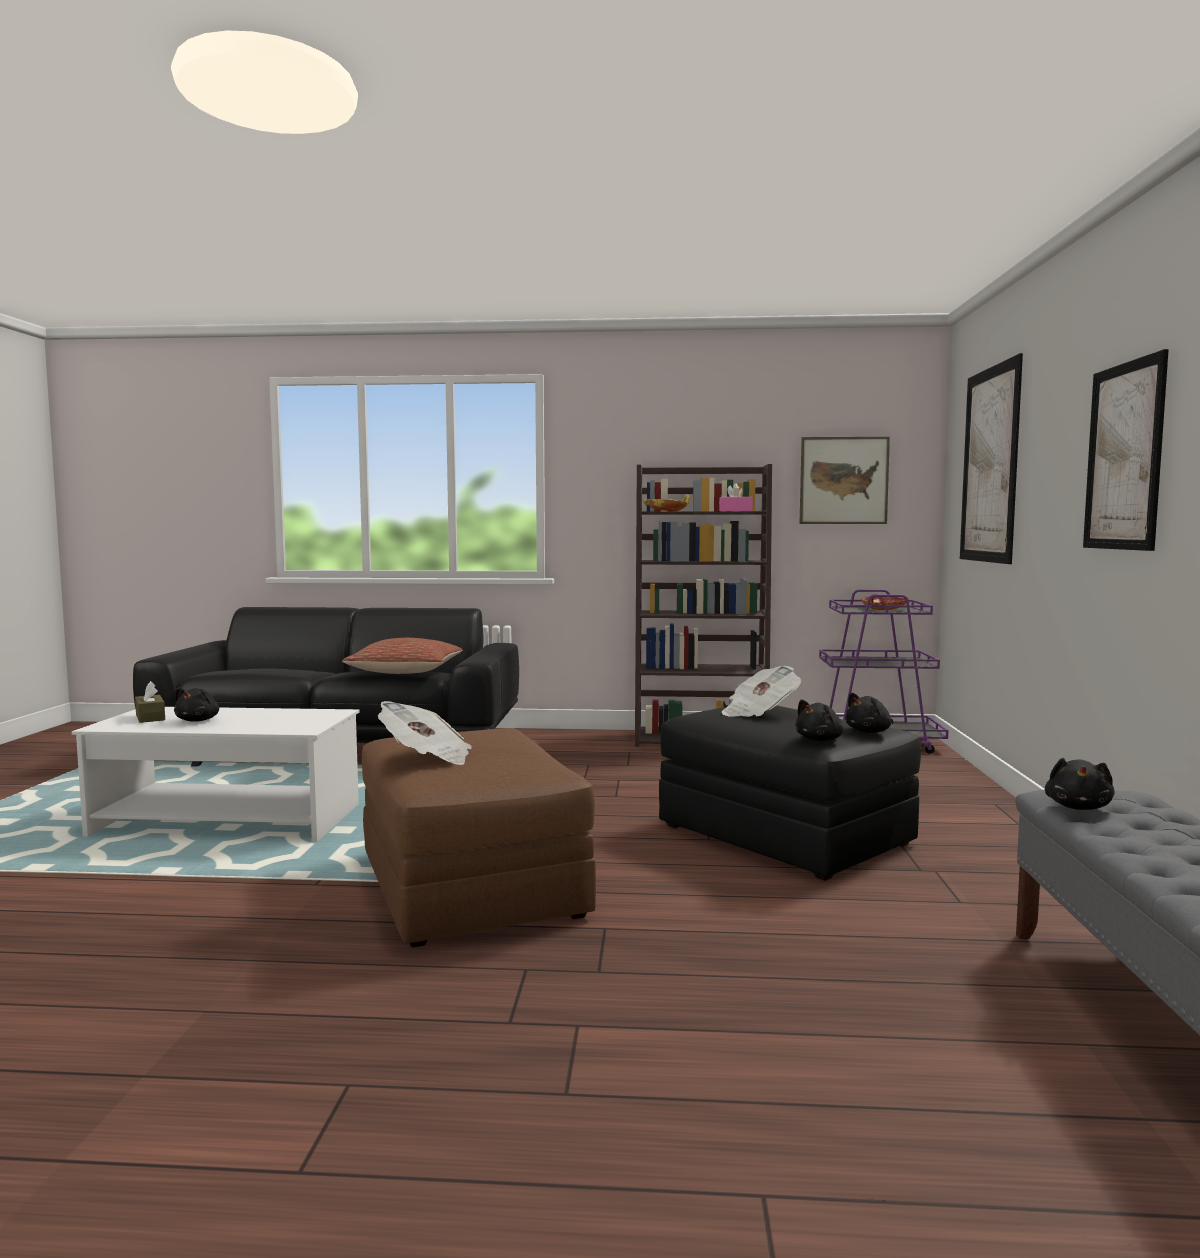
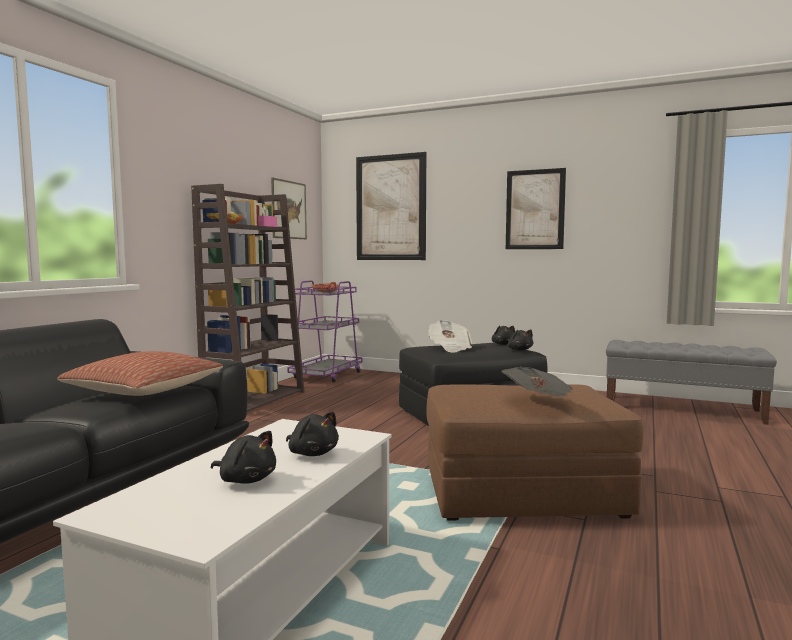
camera: 70 degrees left, 0 degrees up
(150, 717) = (176, 509): brown tissue box -> none
(1078, 807) = (636, 345): black plush toy -> black plush toy (312, 453)

